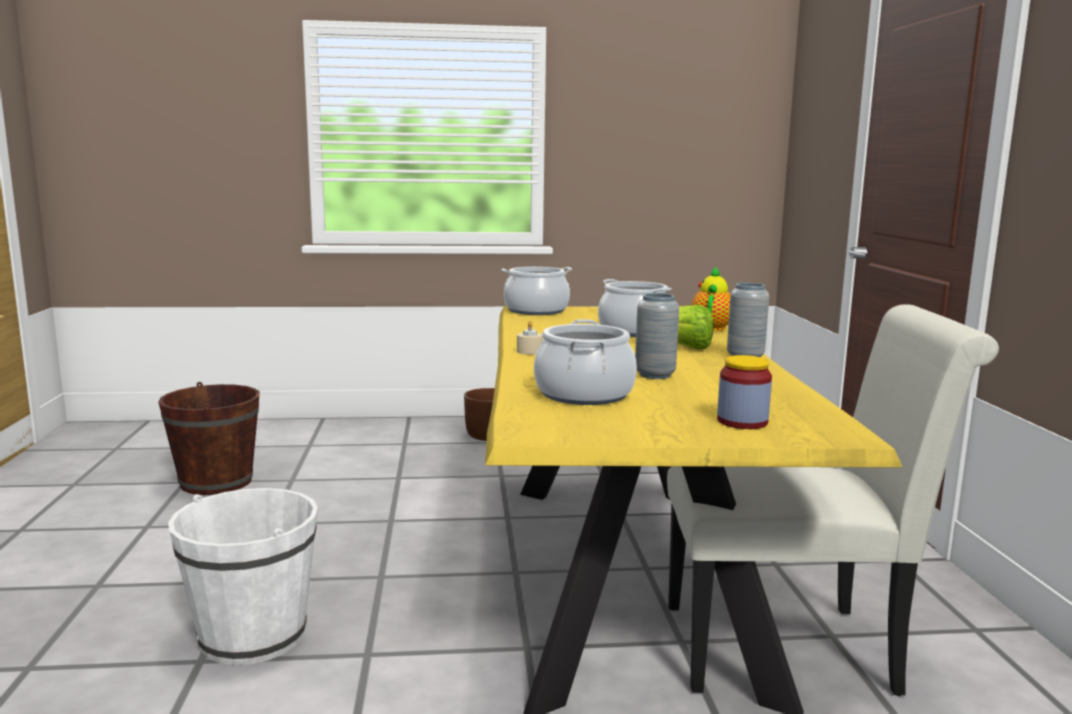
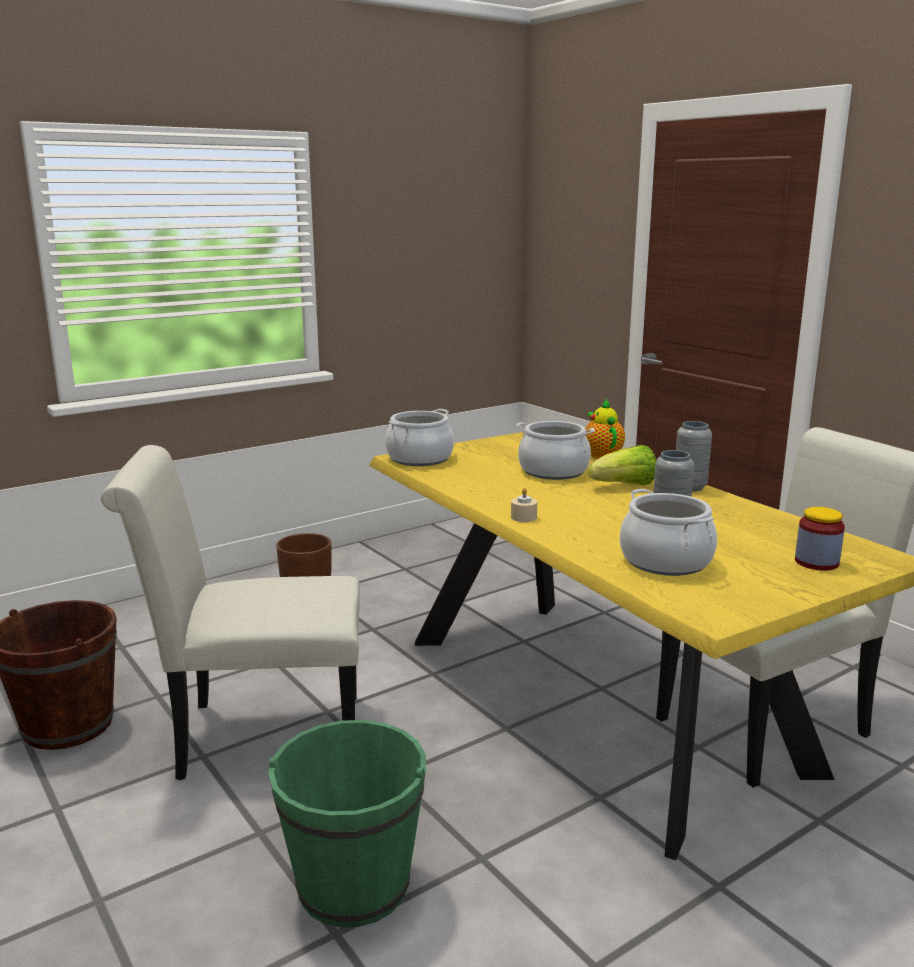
camera: 30 degrees left, 5 degrees up
(253, 636) = (353, 885): white bucket -> green bucket
(320, 522) = (257, 736): none -> white chair

